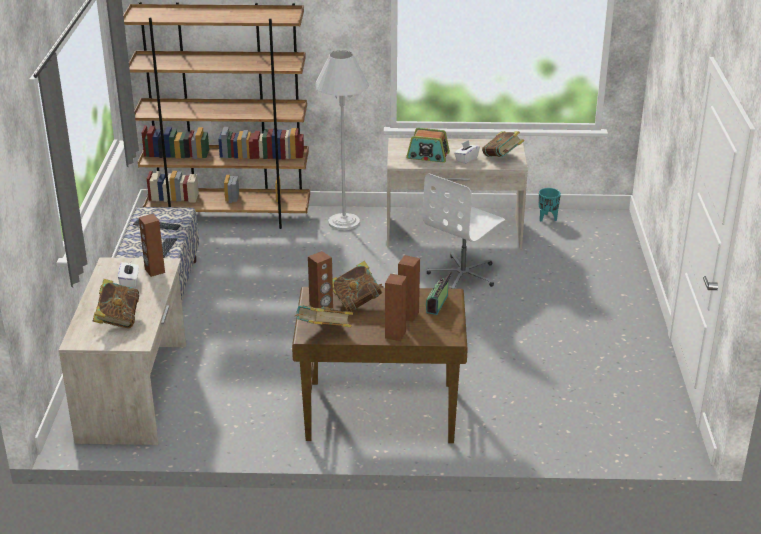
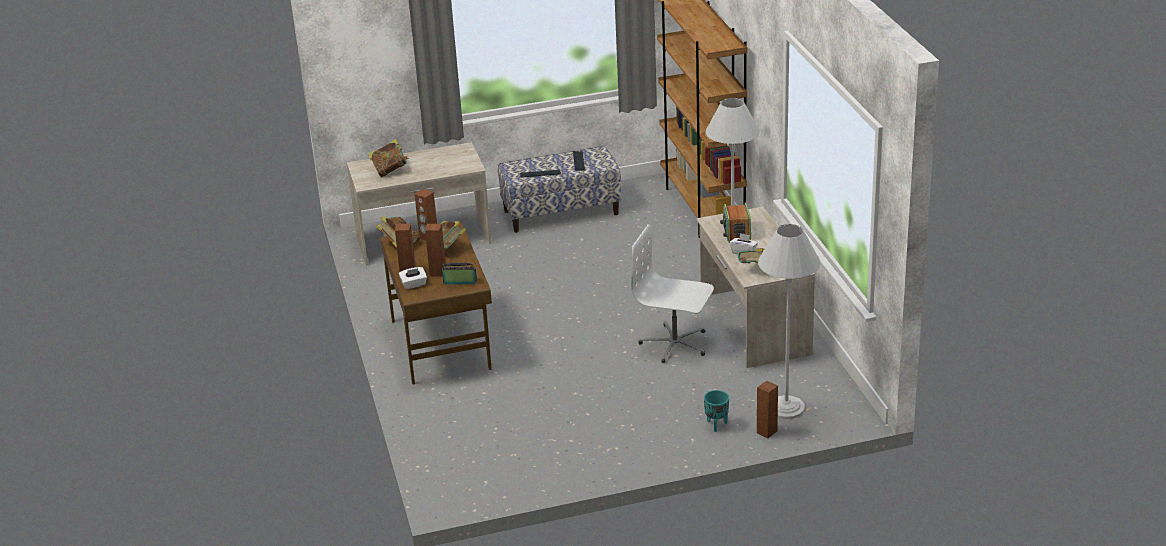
camera: 75 degrees right, 0 degrees up
(130, 282) = (441, 161): white tissue box -> white tissue box (414, 285)
(154, 271) = (461, 165): brown speaker -> brown speaker (766, 432)
(548, 218) = (823, 374): turquoise planter -> turquoise planter (716, 425)
(591, 243) = (786, 408): none -> white floor lamp

